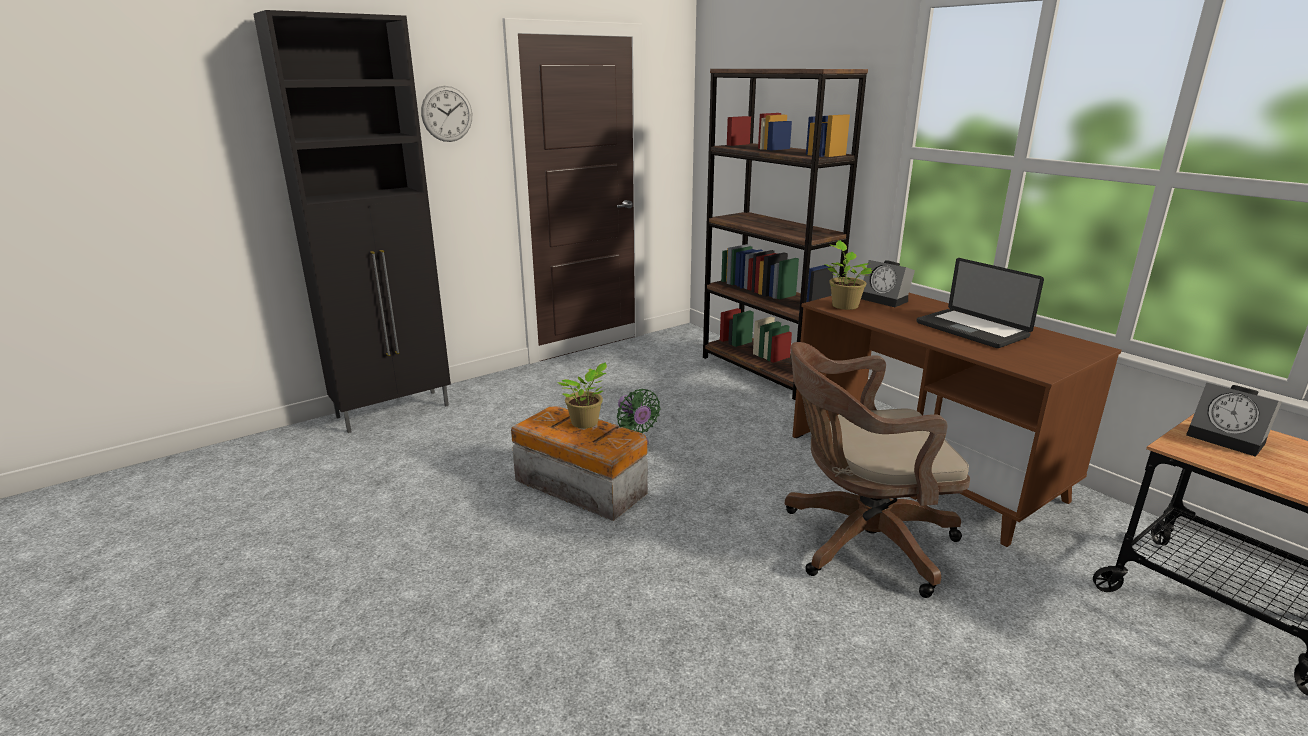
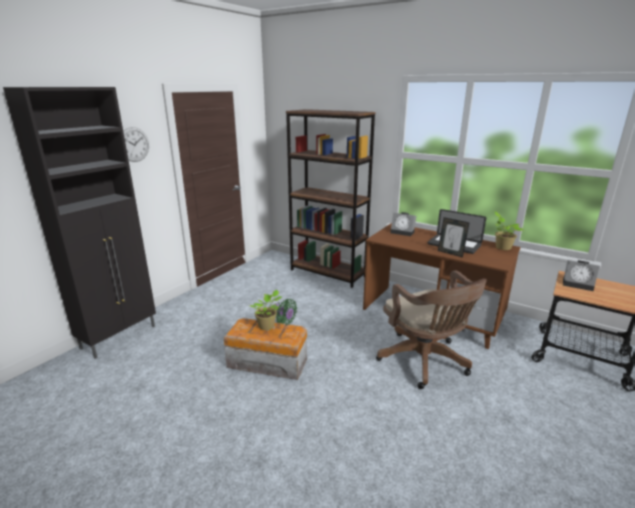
camera: 20 degrees left, 0 degrees up
(844, 305) = (386, 238): potted plant -> potted plant (502, 247)
(859, 542) = (425, 362): brown office chair -> brown office chair turned 90 degrees counterclockwise
(951, 342) = (450, 253): none -> picture frame

